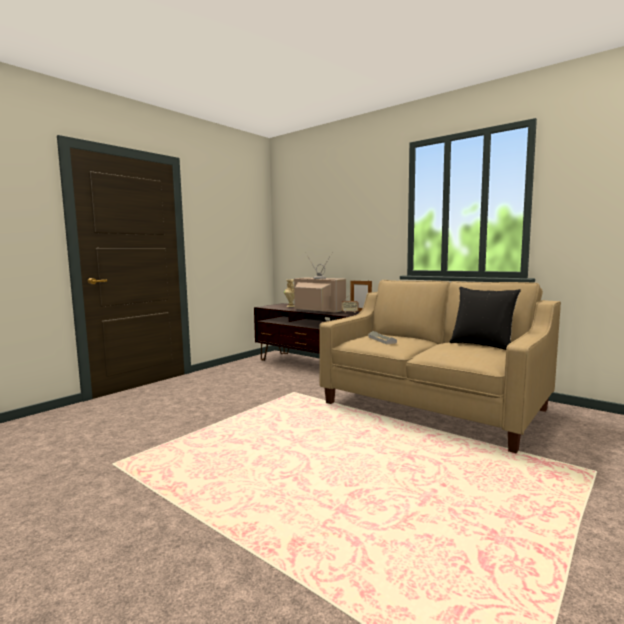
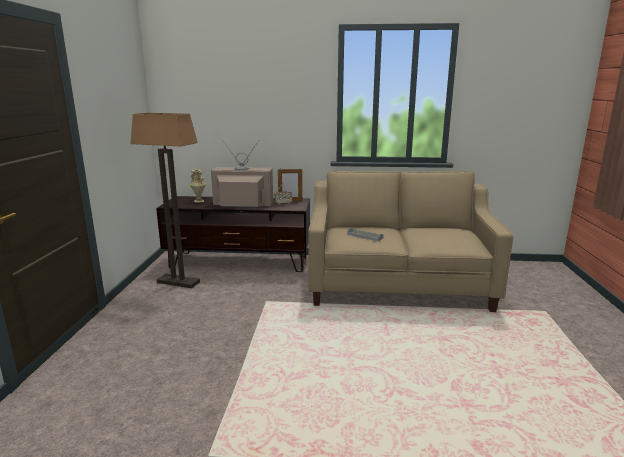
camera: 35 degrees left, 10 degrees up
(253, 369) = (178, 282): none -> floor lamp
(482, 345) = (441, 228): black pillow -> none

